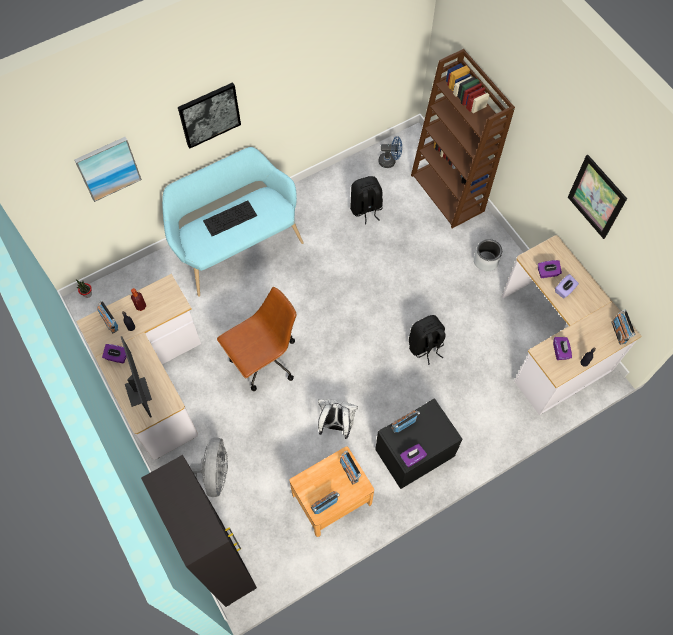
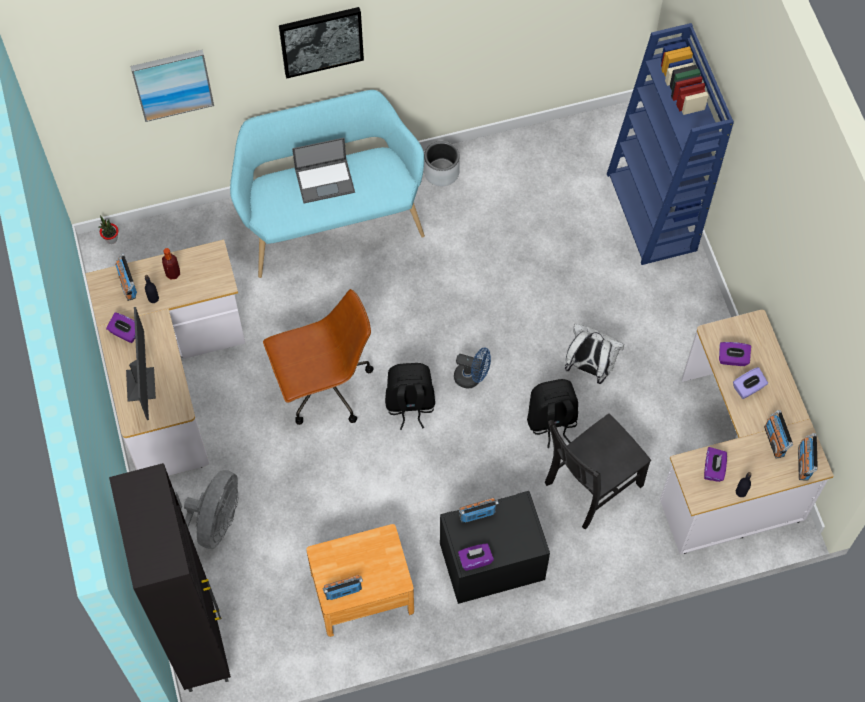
camera: 15 degrees right, 0 degrees up
(230, 218) = (325, 180): keyboard -> laptop
(336, 425) = (397, 497): white backpack -> white backpack (590, 367)
(349, 471) = (388, 556): radio -> radio (774, 441)
(366, 209) = (527, 208): black backpack -> black backpack (409, 405)
(390, 161) = (582, 146): blue fan -> blue fan (472, 377)
(448, 193) = (652, 212): brown bookcase -> blue bookcase
(465, 383) = (590, 485): none -> black chair
(486, 261) = (675, 323): grey planter -> grey planter (442, 172)
(596, 197) = (803, 271): picture -> none

